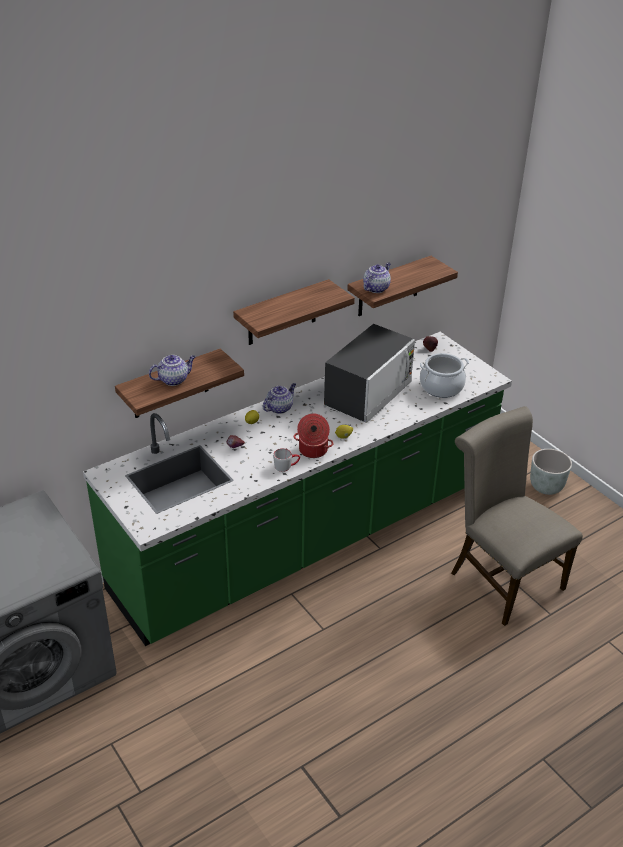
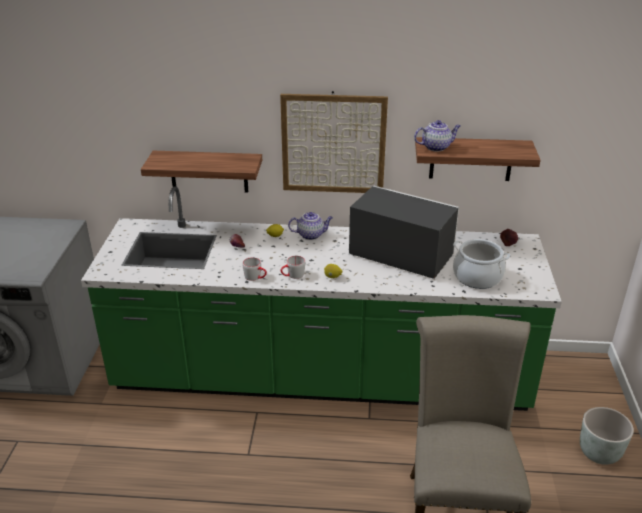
camera: 40 degrees right, 5 degrees down
(174, 379) = (195, 161): teapot -> none
(282, 313) = (333, 142): shelf -> picture
(312, 450) = (292, 275): cooking pot -> grey mug
(368, 393) = (400, 255): microwave -> microwave turned 135 degrees counterclockwise

